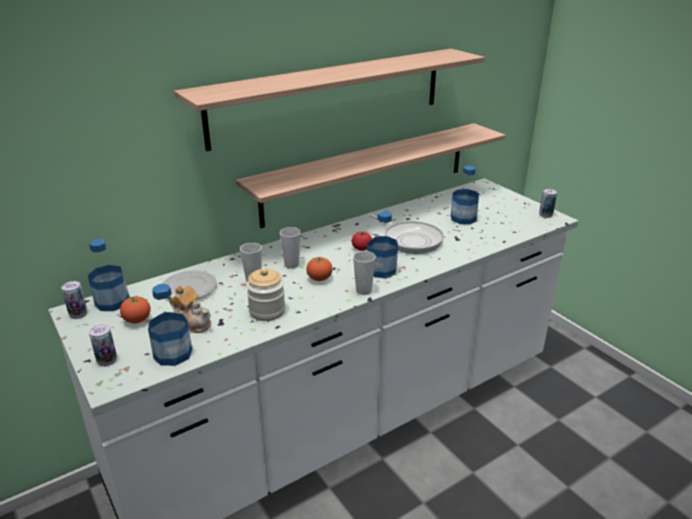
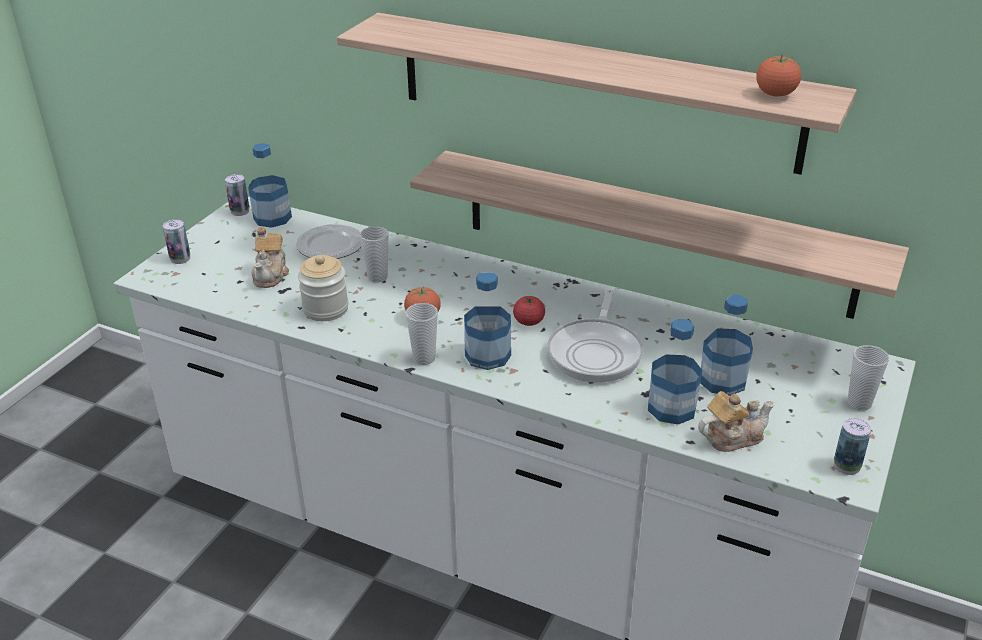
camera: 60 degrees right, 5 degrees up
(137, 320) = (252, 244): tomato -> tomato (775, 94)
(173, 354) = (212, 287): bottle -> bottle (672, 408)
(291, 265) = (437, 287): cup -> cup (859, 403)
(508, 231) = (732, 437): none -> teapot

